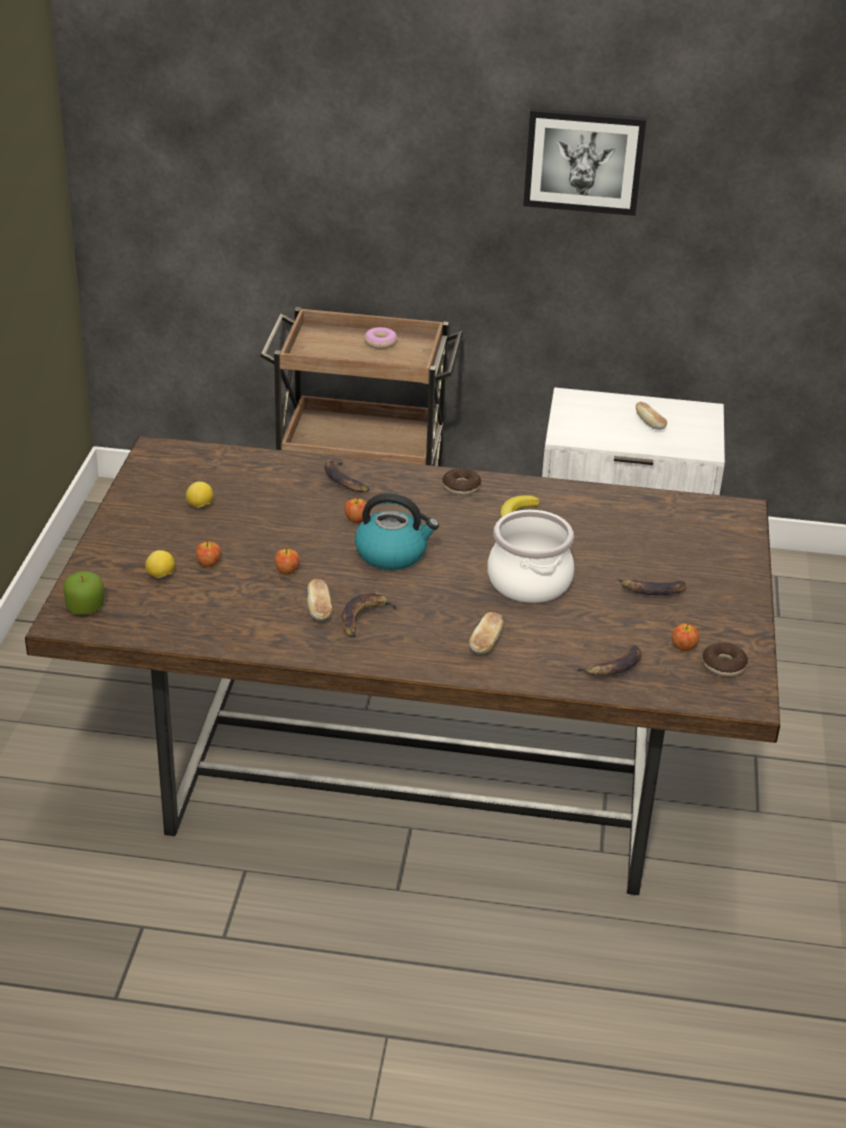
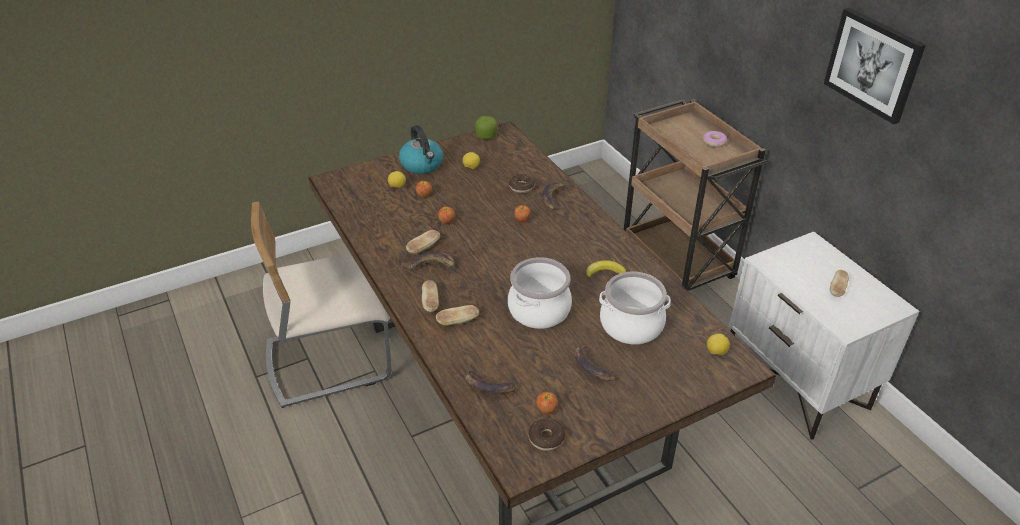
camera: 55 degrees right, 5 degrees up
(85, 607) = (348, 180): apple -> apple (486, 136)
(170, 907) = (328, 359): none -> beige chair
(392, 554) = (505, 247): kettle -> kettle (422, 165)
(429, 647) = (430, 302): none -> bread
(461, 487) = (604, 239): donut -> donut (521, 187)
(617, 539) = (631, 325): none -> cooking pot
(706, 513) = (716, 352): none -> lemon

